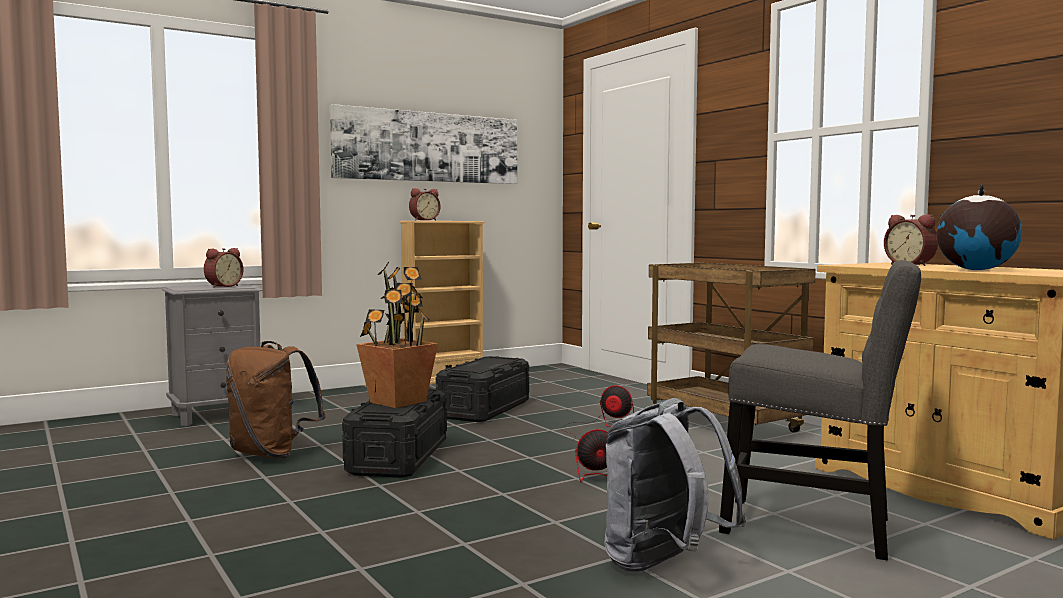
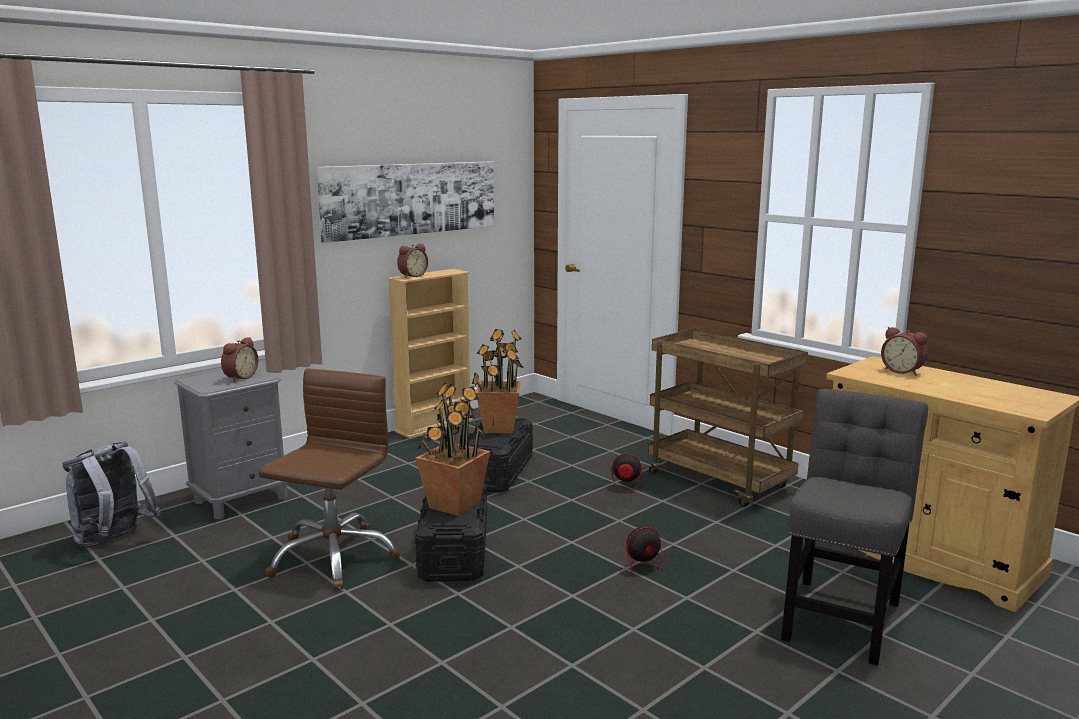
camera: 10 degrees left, 10 degrees up
(272, 454) = (333, 557): brown backpack -> brown office chair
(489, 362) = (499, 427): none -> potted plant
(663, 565) = (742, 675): grey backpack -> grey backpack (114, 541)
(816, 528) = (841, 616): grey chair -> grey chair turned 75 degrees counterclockwise
(975, 270) = (965, 394): globe -> none

